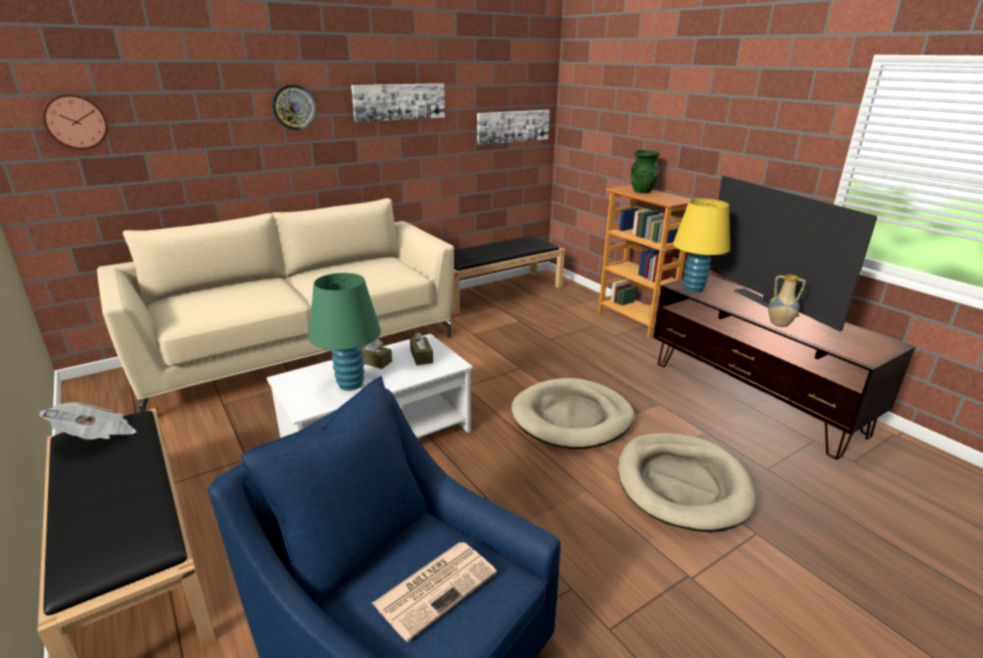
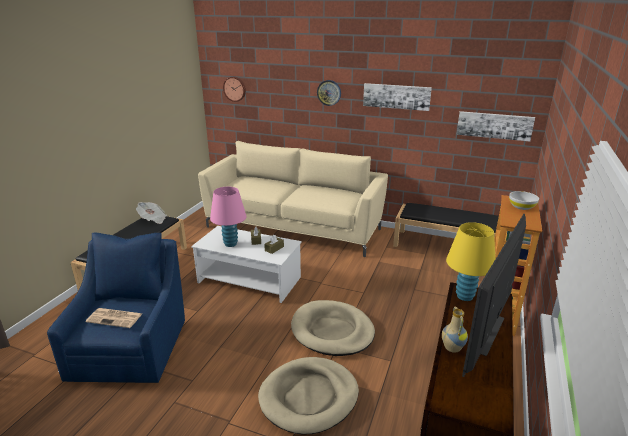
camera: 55 degrees right, 0 degrees up
(351, 384) = (230, 244): green table lamp -> pink table lamp
(642, 191) = (522, 207): green vase -> white bowl

